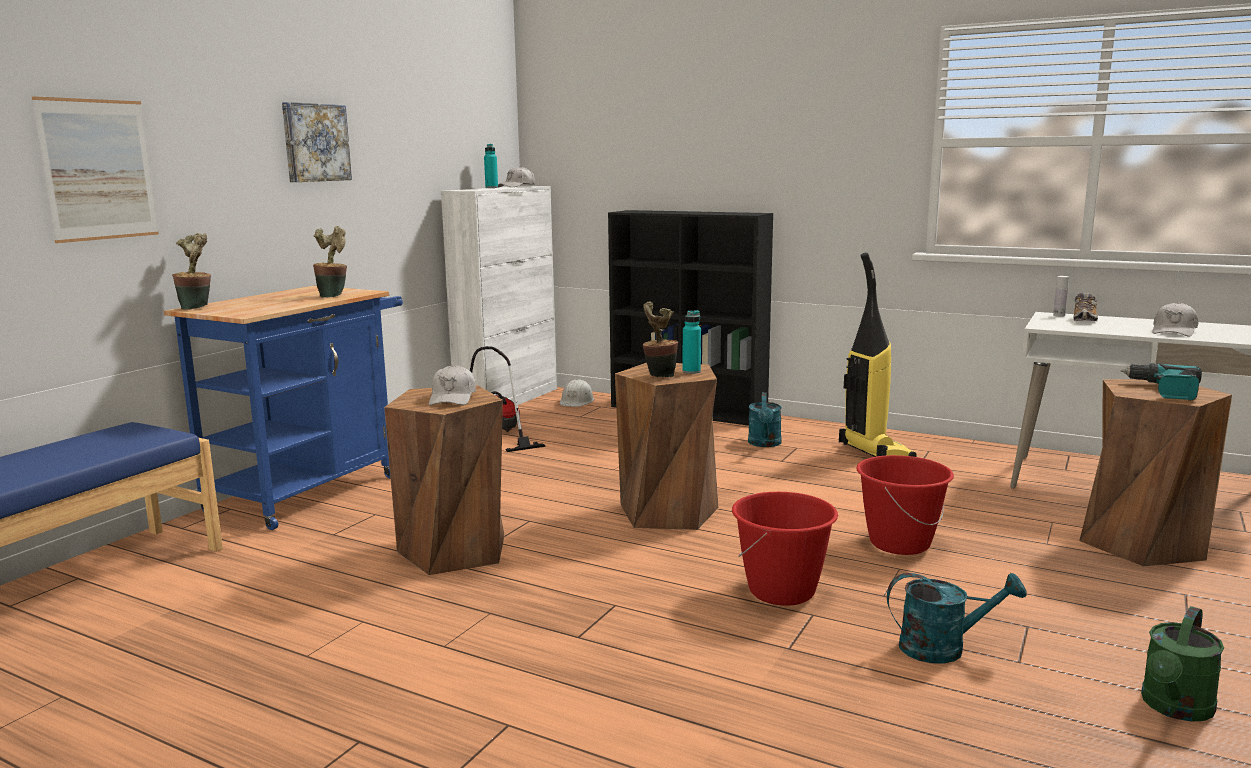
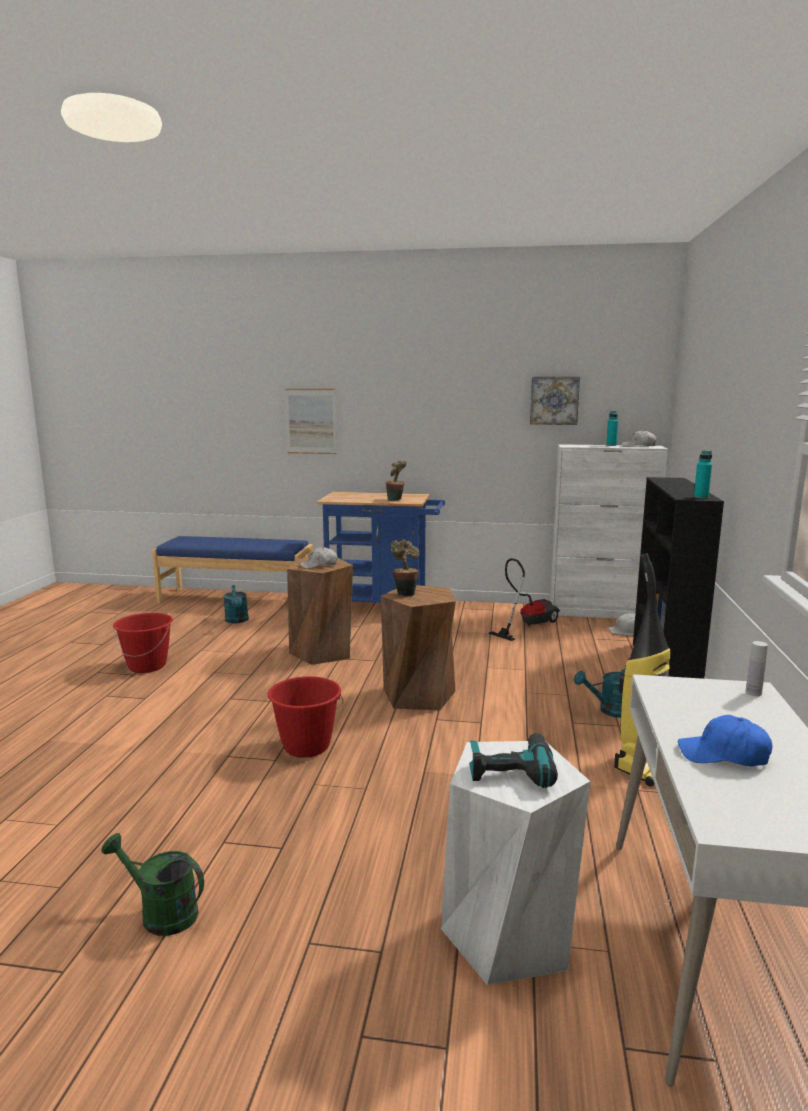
camera: 70 degrees right, 0 degrees up
(197, 307) = (341, 493): potted plant -> none
(315, 142) = (445, 409): picture -> picture (554, 400)
(691, 371) = (426, 599): turquoise bottle -> turquoise bottle (701, 497)
(899, 543) = (417, 786): red bucket -> red bucket (147, 666)
(943, 648) = (238, 810): turquoise watering can -> turquoise watering can (237, 621)
(1084, 319) = (743, 705): shoe -> none
(1140, 543) = (508, 934): brown stool -> white stool
(1174, 331) = (723, 755): white cap -> blue cap

